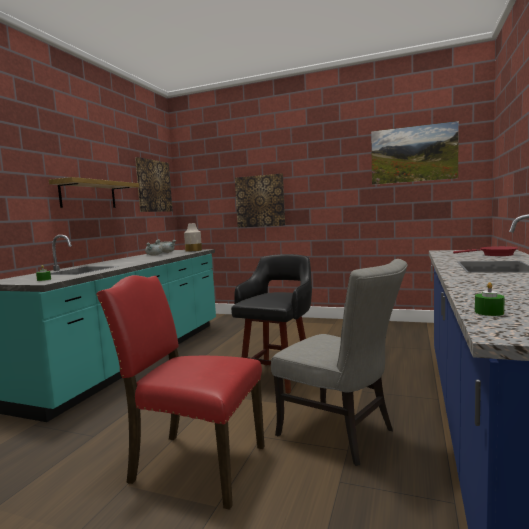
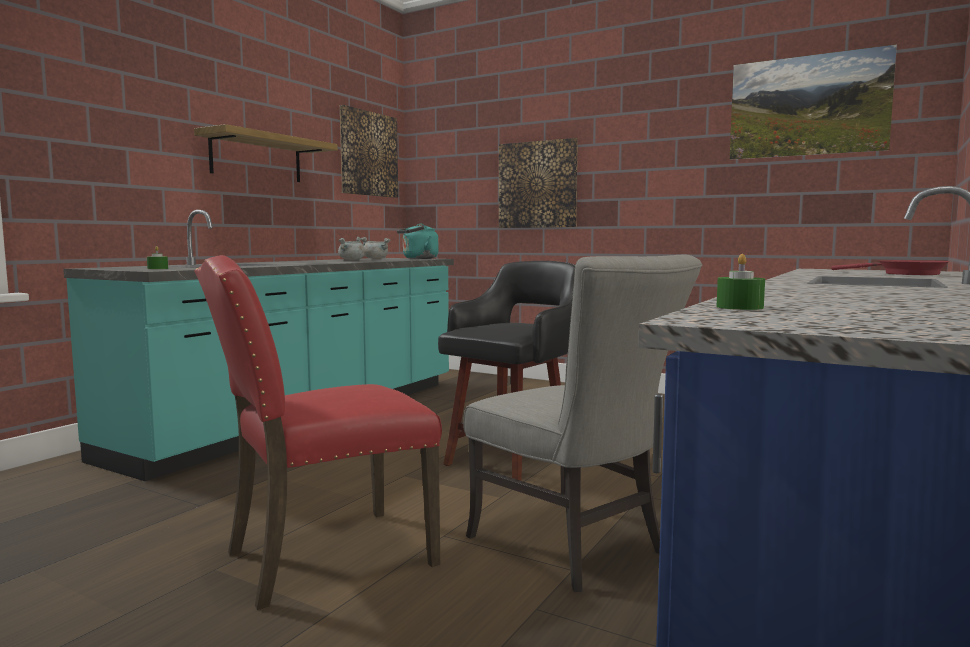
camera: 10 degrees right, 0 degrees up
(193, 250) = (418, 258): beige vase -> turquoise kettle
(194, 465) = (324, 558): red chair -> red chair turned 60 degrees counterclockwise

